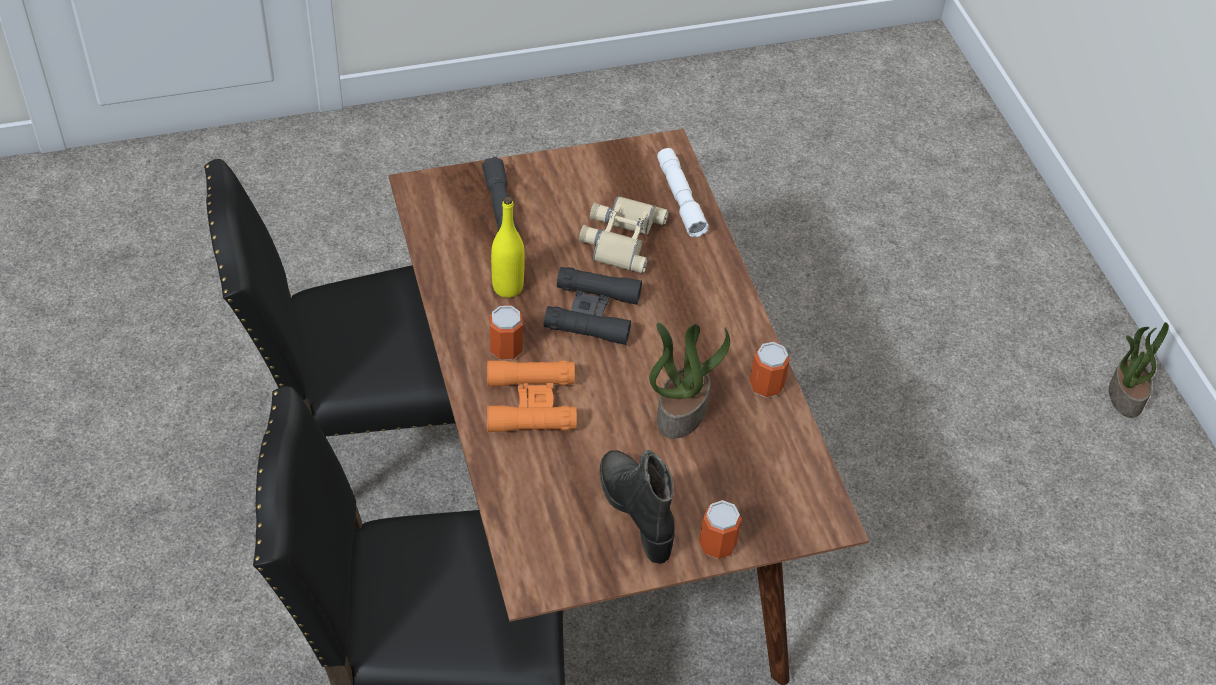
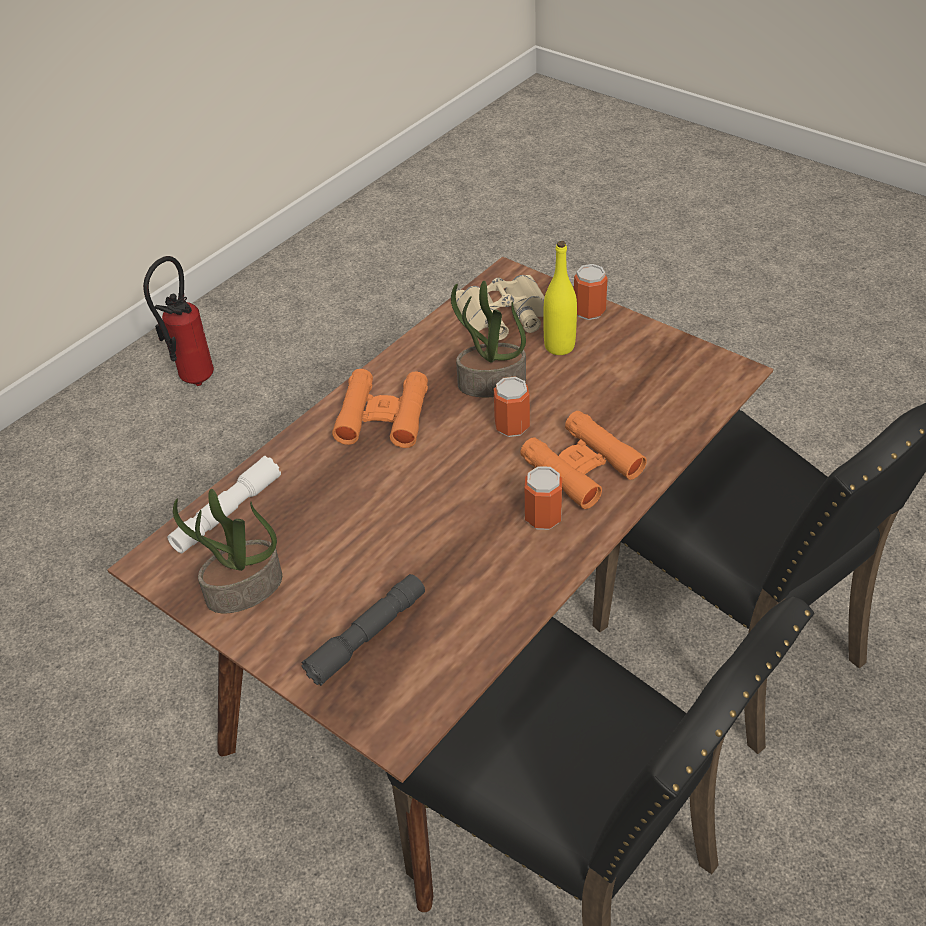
camera: 120 degrees left, 5 degrees down
(507, 287) = (468, 563): yellow bottle -> yellow bottle (559, 346)
(592, 312) = (439, 489): black binoculars -> none
(620, 237) = (322, 525): beige binoculars -> beige binoculars (504, 316)
(637, 512) = (610, 358): black boot -> none
(705, 326) = (383, 416): none -> orange binoculars
(766, 386) = (414, 355): can -> can (512, 426)
(1125, 395) = (81, 417): potted plant -> potted plant (244, 590)
(1130, 499) = (192, 380): none -> fire extinguisher

